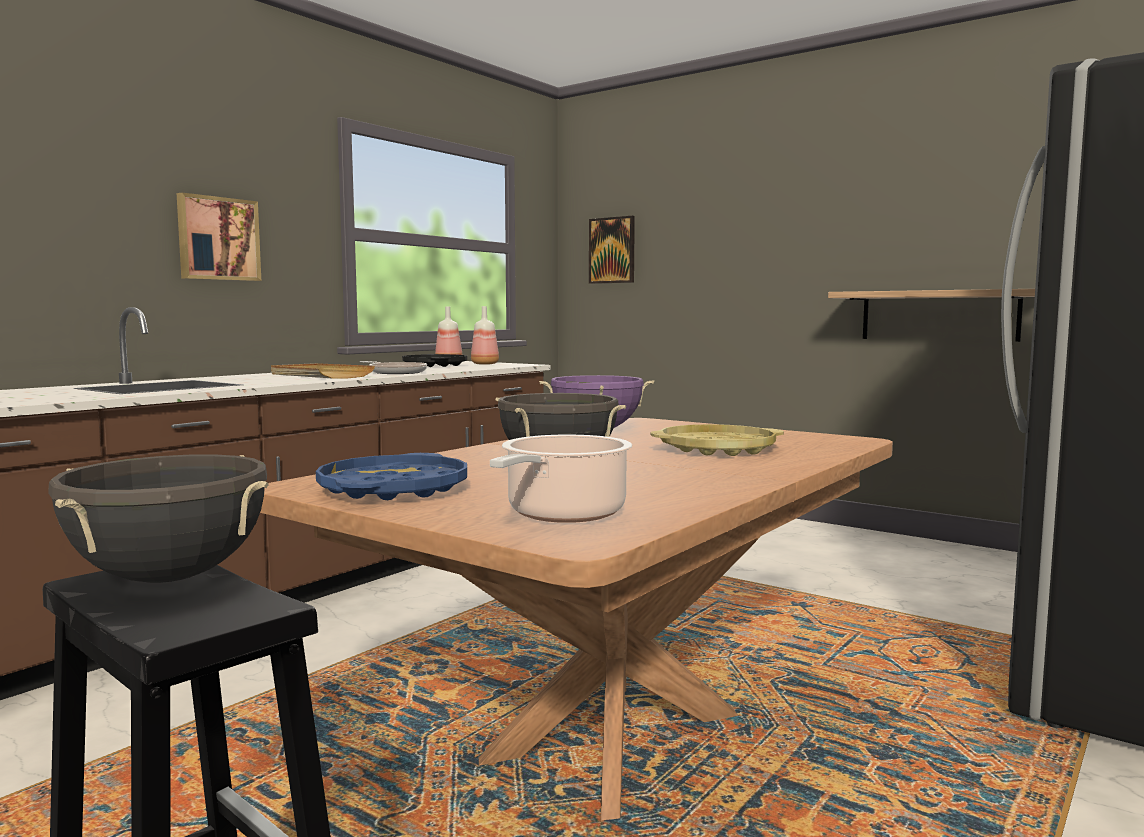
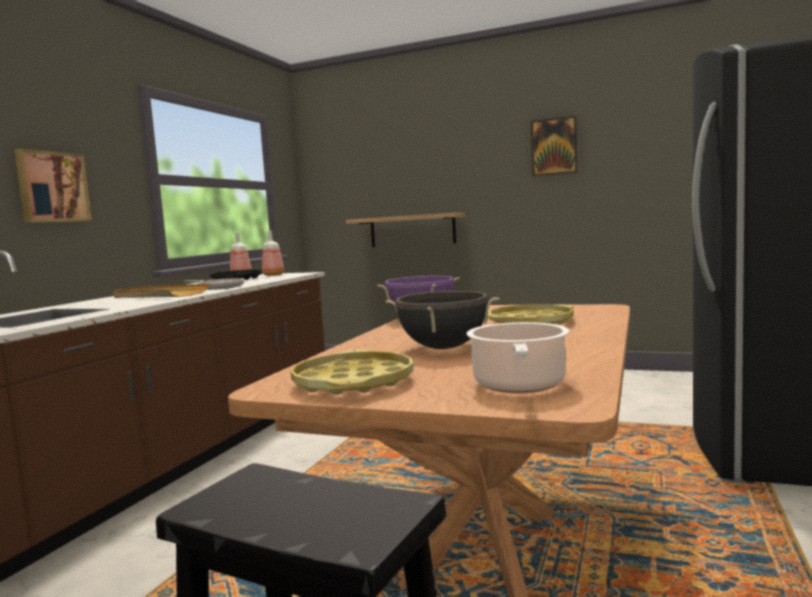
camera: 15 degrees left, 0 degrees up
(170, 577) = (272, 490): black cooking pot -> none
(393, 489) = (353, 383): blue tray -> yellow tray
(612, 250) = (344, 184): picture -> picture (554, 146)
(938, 315) = (584, 218): shelf -> shelf (412, 230)

